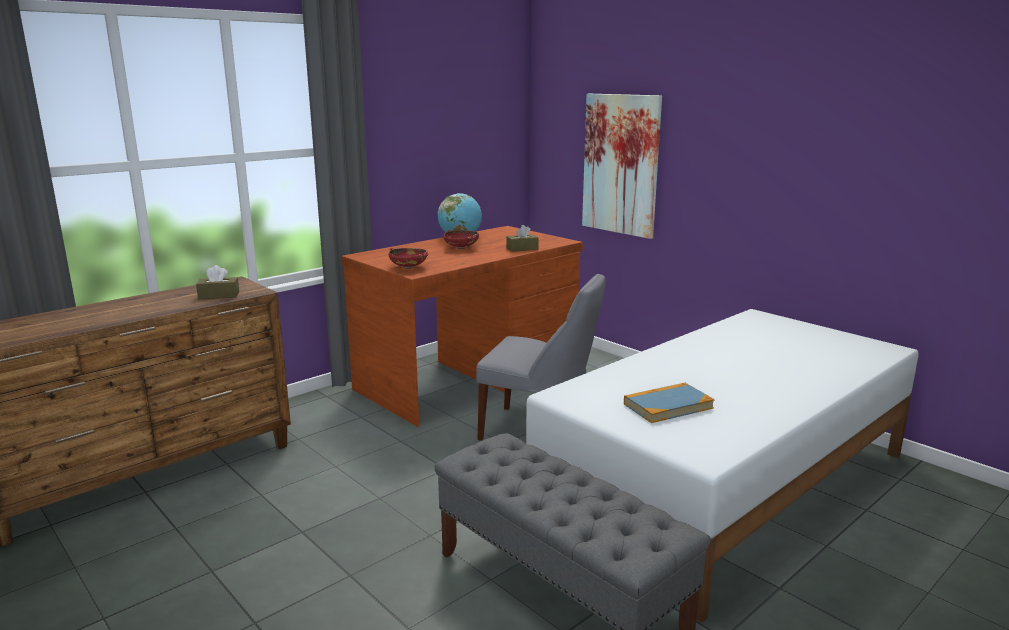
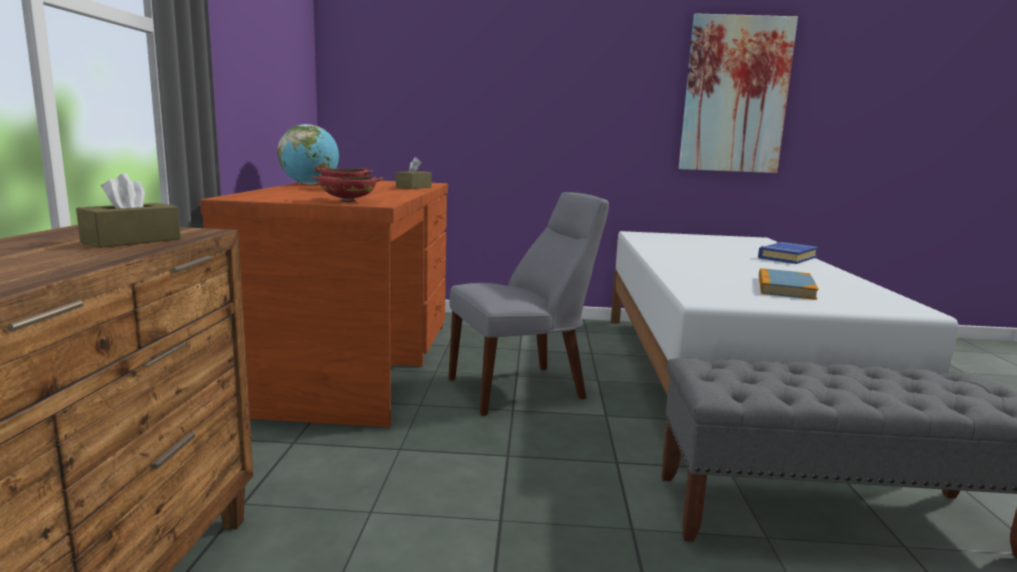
camera: 45 degrees left, 5 degrees down
(621, 164) = (456, 103): picture -> picture (735, 95)
(814, 379) = (786, 258): none -> blue book

